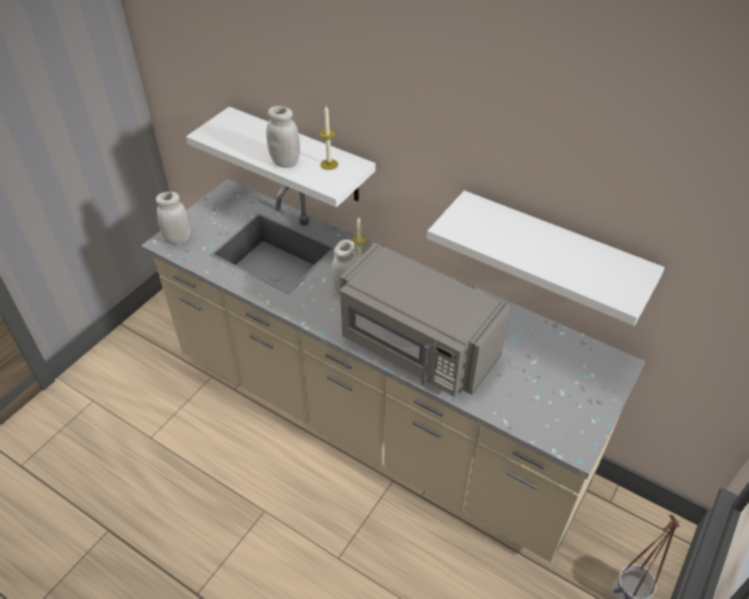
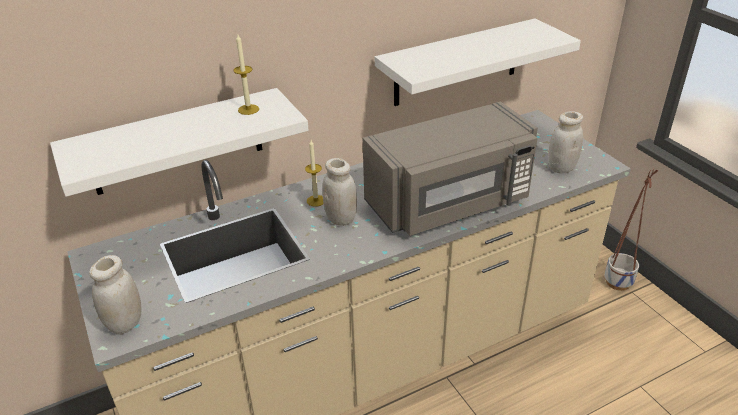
camera: 60 degrees left, 10 degrees down
(285, 162) = (210, 132): white jar -> white jar (561, 168)

